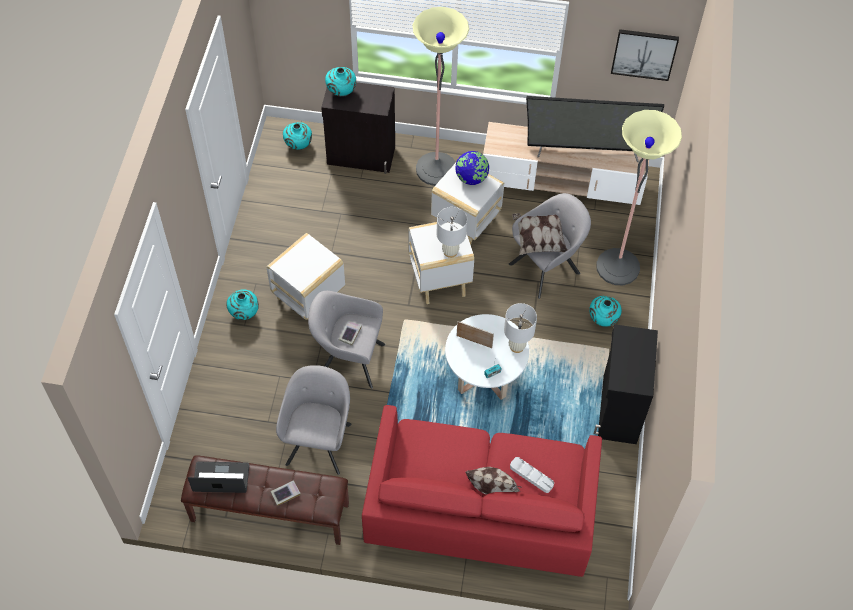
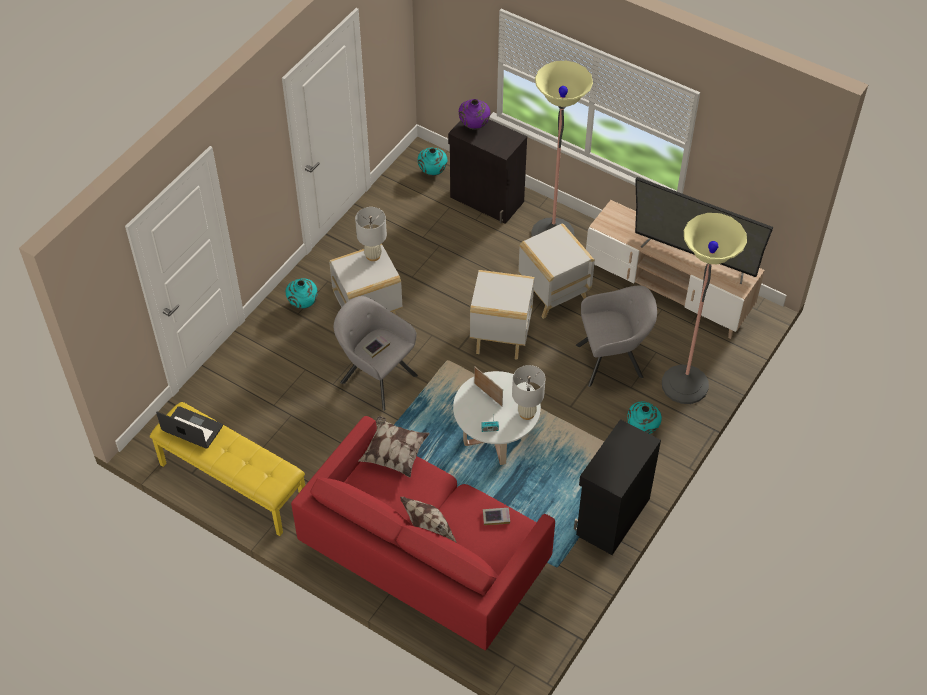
camera: 25 degrees right, 5 degrees down
(269, 513) = (232, 484): brown bench -> yellow bench
(285, 494) = (241, 463): book -> book (496, 517)
(319, 440) = (310, 438): grey armchair -> none
(341, 92) = (474, 126): turquoise vase -> purple vase
(450, 251) = (506, 304): white table lamp -> white table lamp (373, 255)
(471, 178) = (563, 245): globe -> none
(531, 476) = (475, 534): grey tray -> none
(539, 240) = (603, 325): pillow -> pillow (394, 453)
(644, 54) = (769, 170): picture -> none

